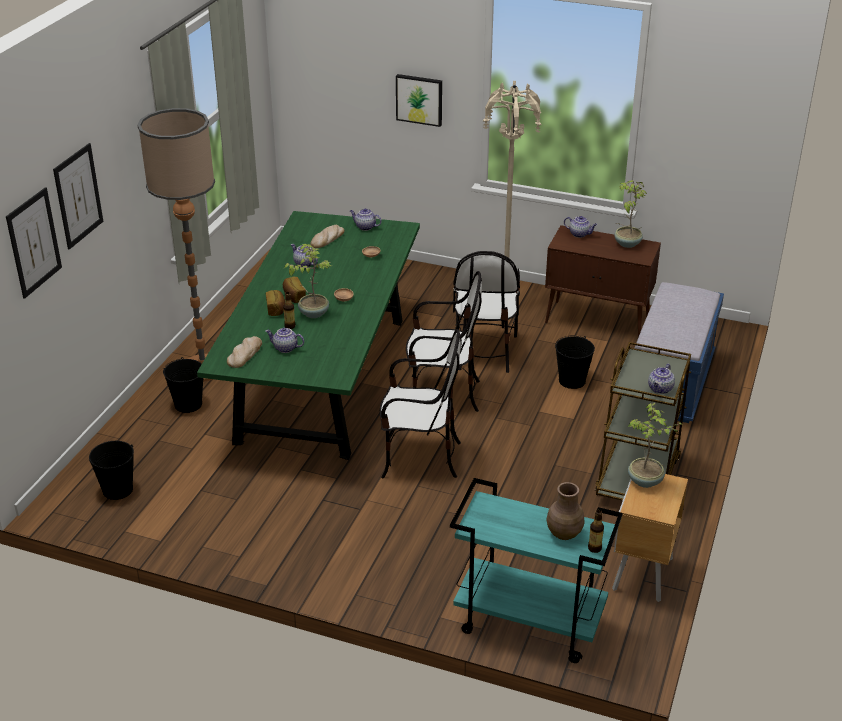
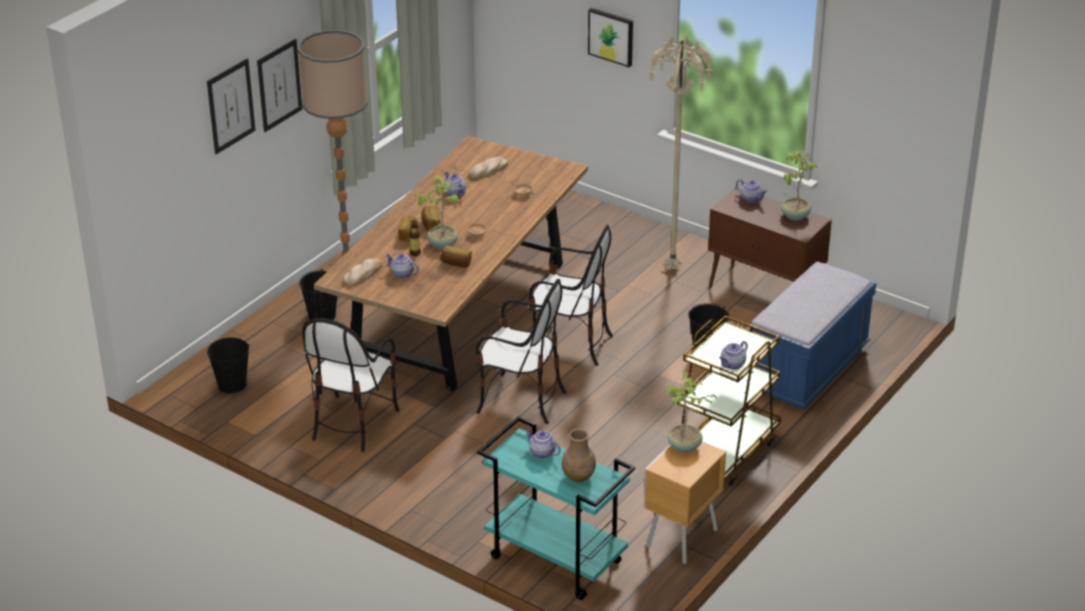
camera: 15 degrees right, 0 degrees up
(34, 242) = (180, 146): picture -> picture (279, 85)
(323, 378) = (460, 310): green dining table -> brown dining table
(336, 330) = (456, 263): none -> bread
(365, 227) = (531, 162): teapot -> teapot (541, 452)
(484, 351) = (632, 307): chair -> chair (353, 423)
(594, 548) = (599, 493): bottle -> none

